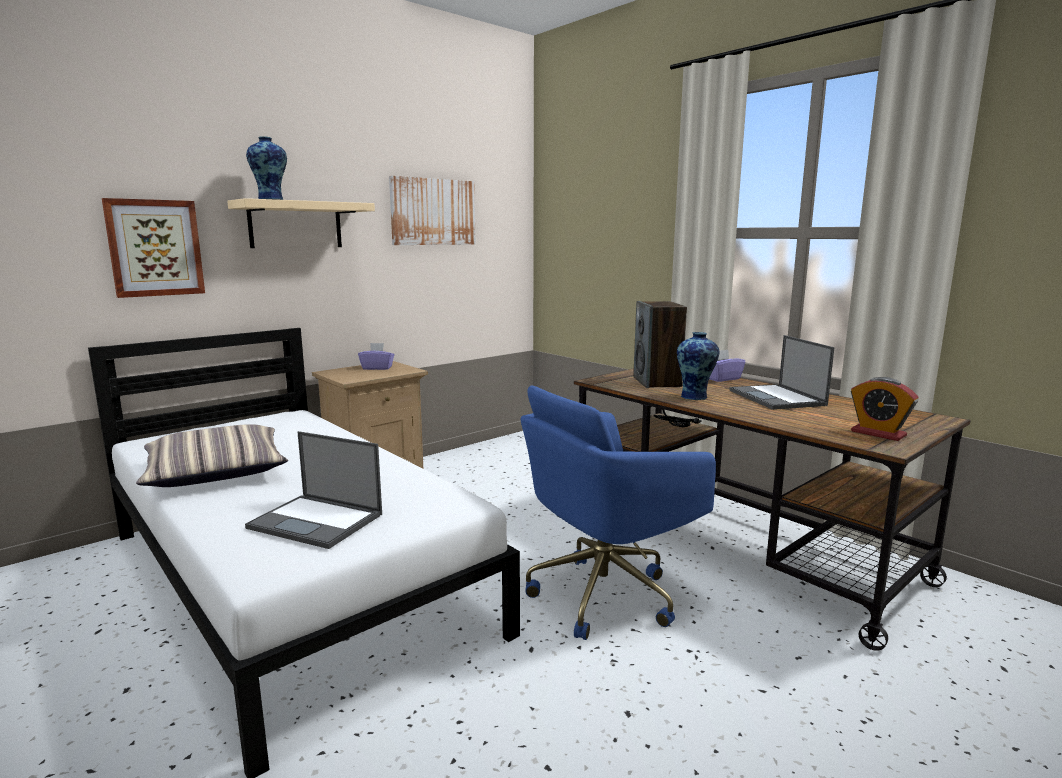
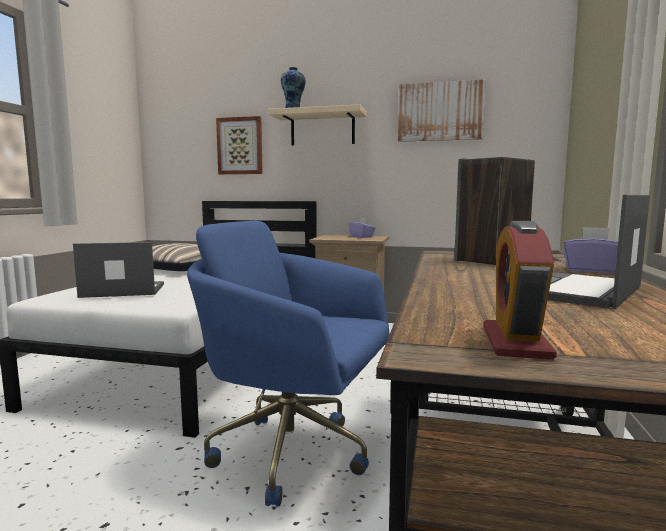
camera: 55 degrees right, 5 degrees down
(317, 521) = (122, 291): laptop -> laptop turned 90 degrees clockwise
(695, 397) = (466, 271): vase -> none

